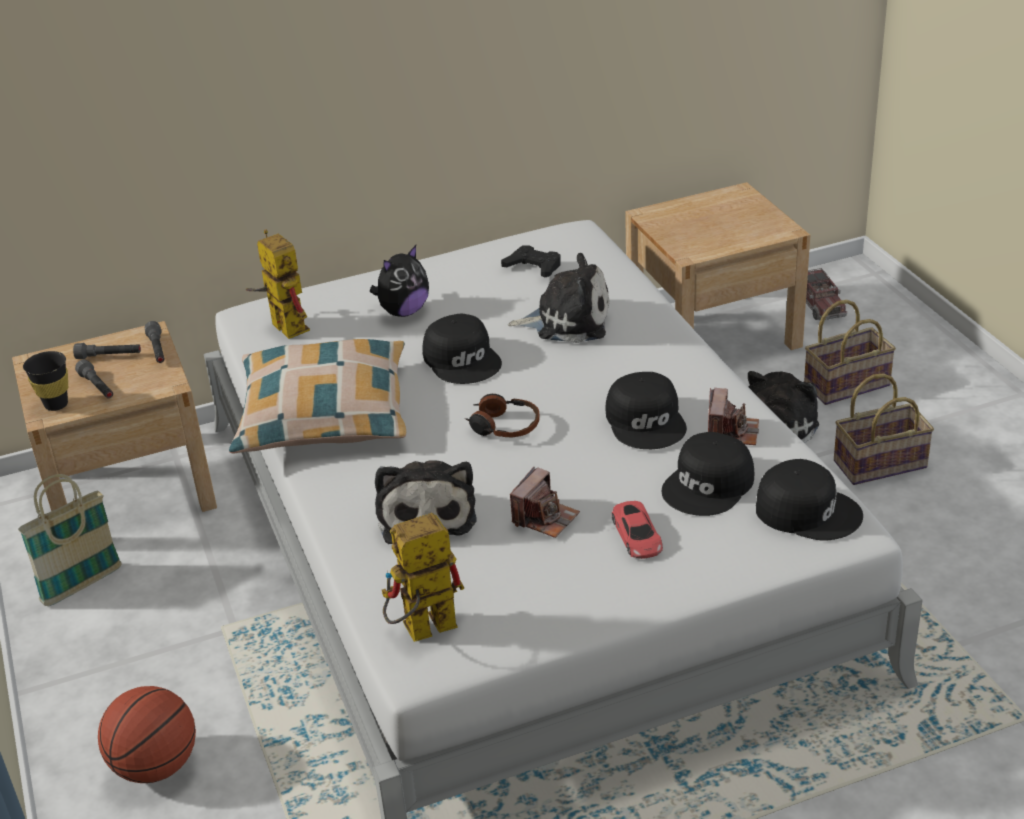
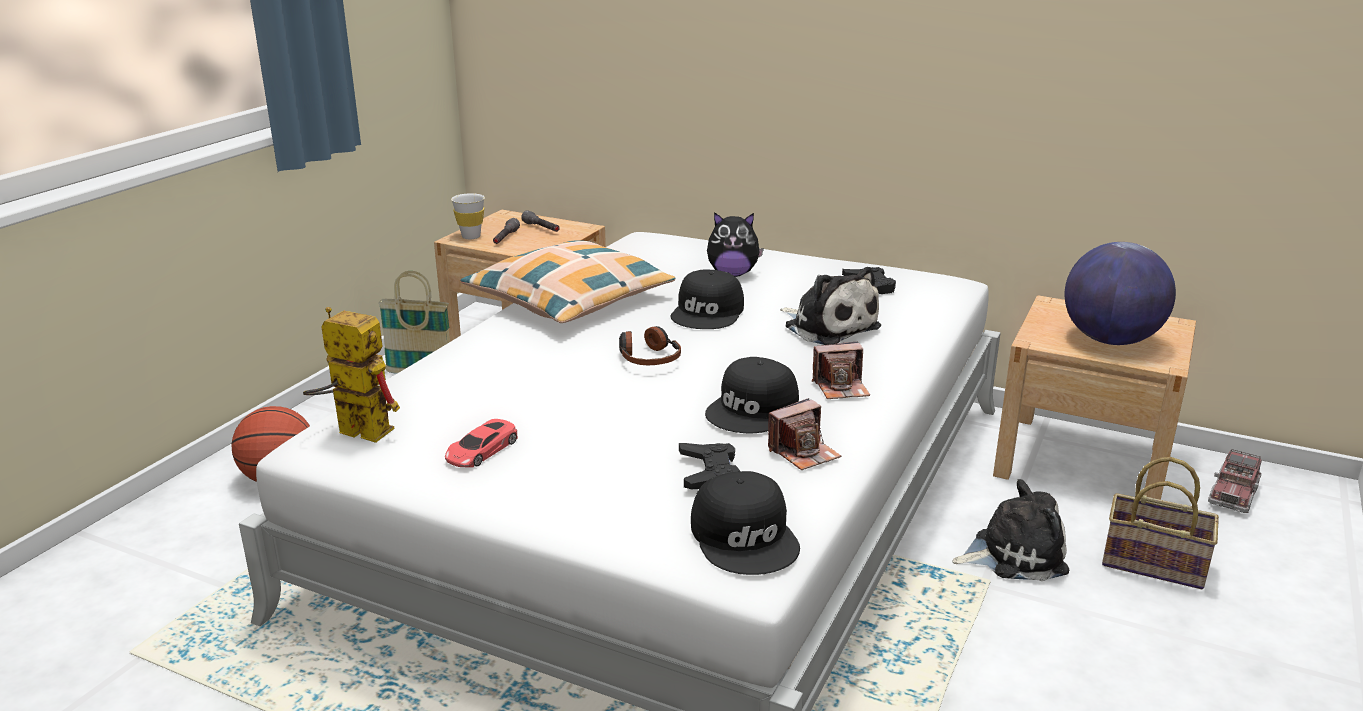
camera: 45 degrees right, 10 degrees down
(56, 404) = (471, 236): black cup -> white cup
(157, 350) = (570, 236): grey flashlight -> none
(282, 325) = (648, 250): toy robot -> none
(426, 513) = (502, 376): plush toy -> none
(545, 518) = (556, 420): camera -> camera (841, 387)
(637, 536) = (589, 468): red toy car -> red toy car (481, 450)
(709, 485) = (709, 473): black cap -> black game controller
(729, 228) = (1110, 340): none -> globe
(881, 463) = (1082, 640): basket -> none

